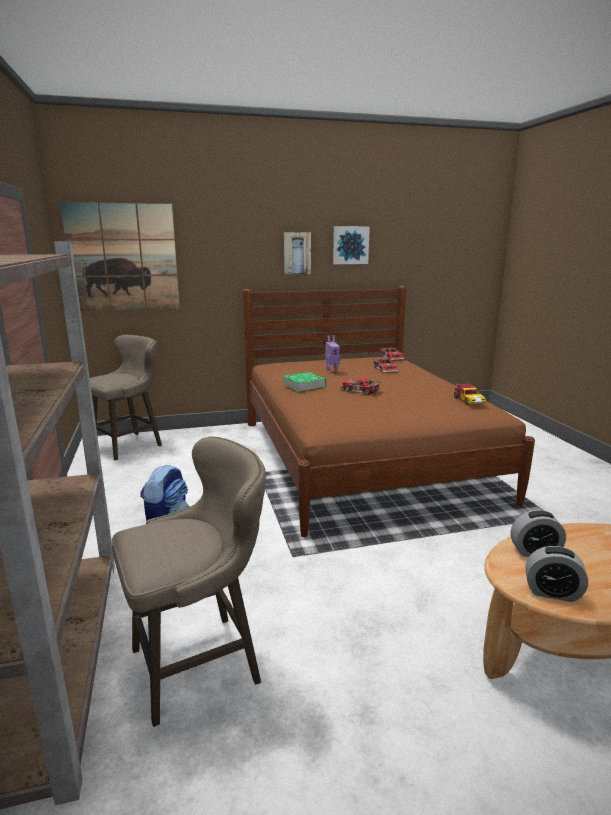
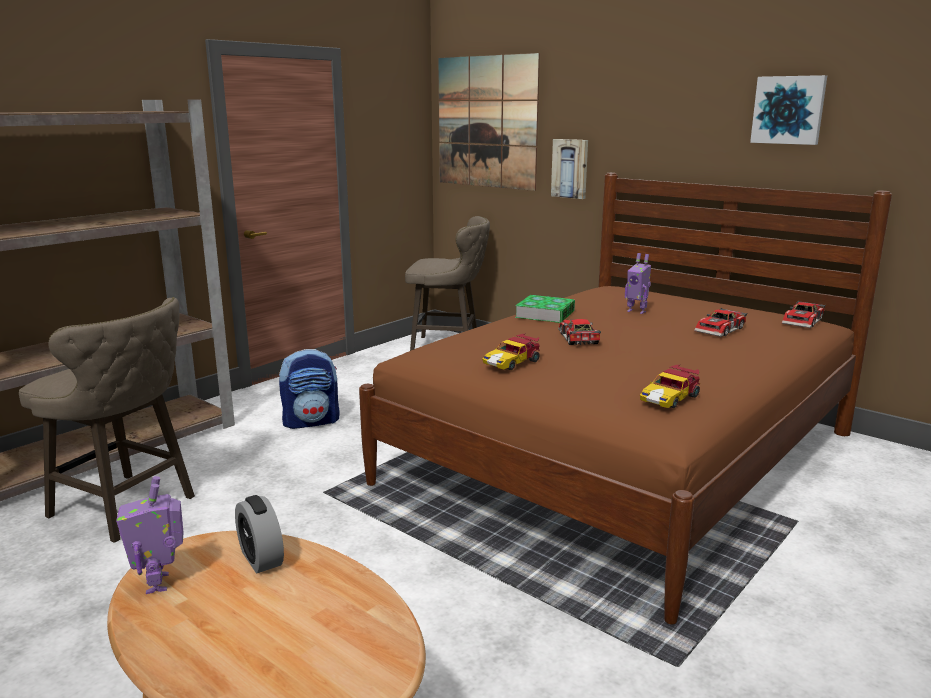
camera: 55 degrees right, 0 degrees up
(297, 253) = (694, 122): picture -> picture (570, 168)
(379, 411) = (512, 363): none -> toy car
(552, 592) = (160, 583): alarm clock -> toy robot

